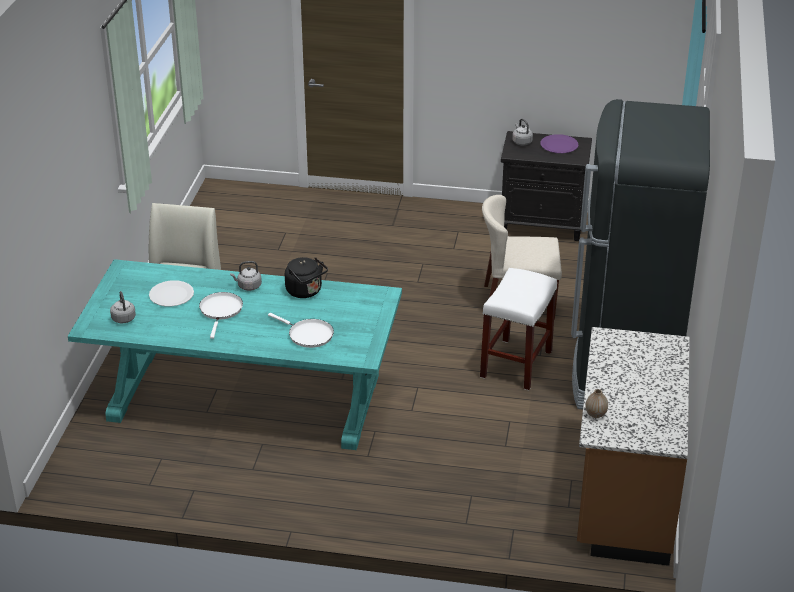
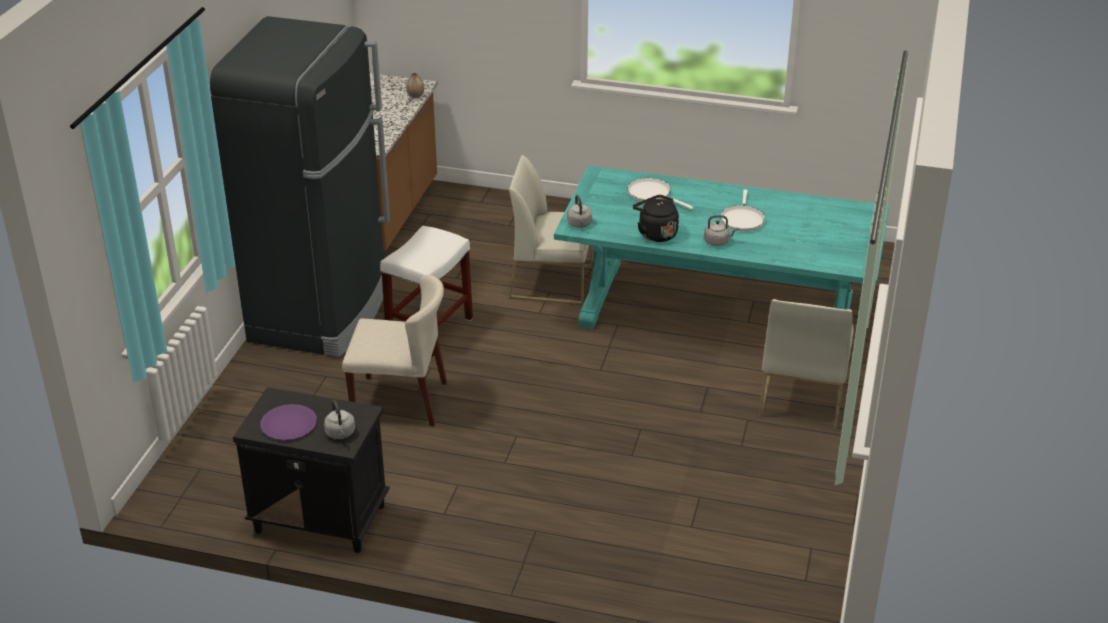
camera: 175 degrees left, 0 degrees up
(123, 318) = (840, 217): grey kettle -> grey kettle (579, 224)
(171, 295) = (798, 237): white plate -> none
(410, 422) = (552, 282): none -> white chair

